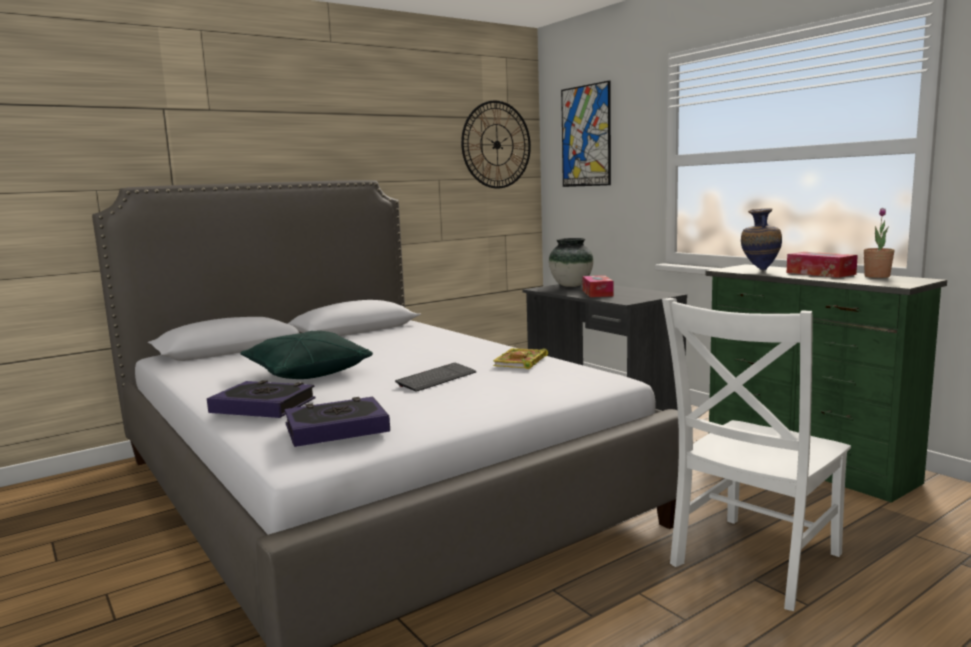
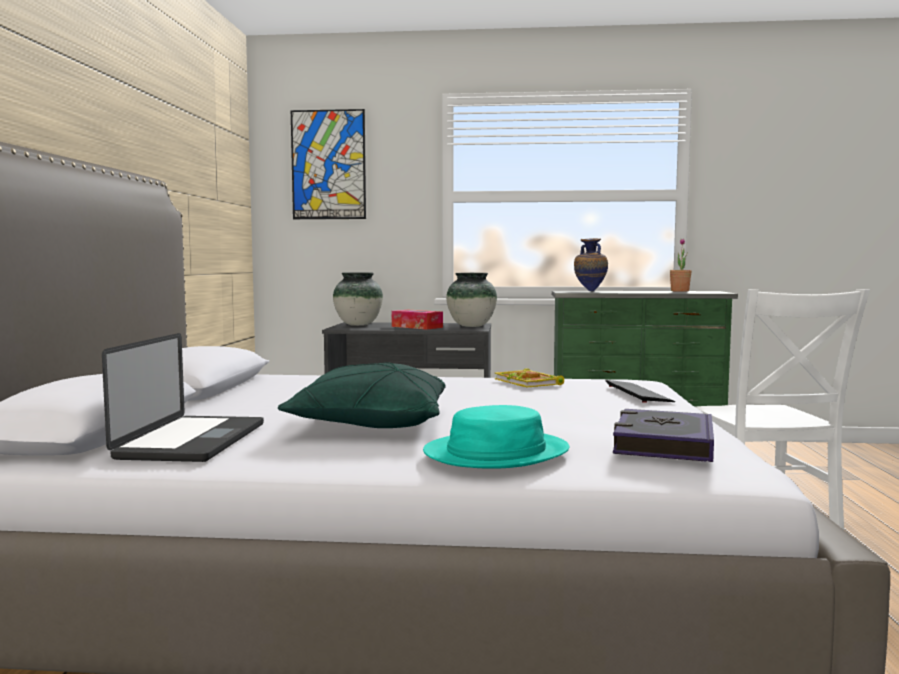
camera: 50 degrees left, 5 degrees down
(224, 364) = (193, 441): none -> laptop
(263, 406) = (496, 452): book -> turquoise hat
(436, 379) = (526, 403): keyboard -> keyboard (637, 393)
(496, 145) = (227, 161): wall clock -> none
(644, 297) = (471, 326): none -> vase
(820, 273) = (640, 291): tissue box -> none

